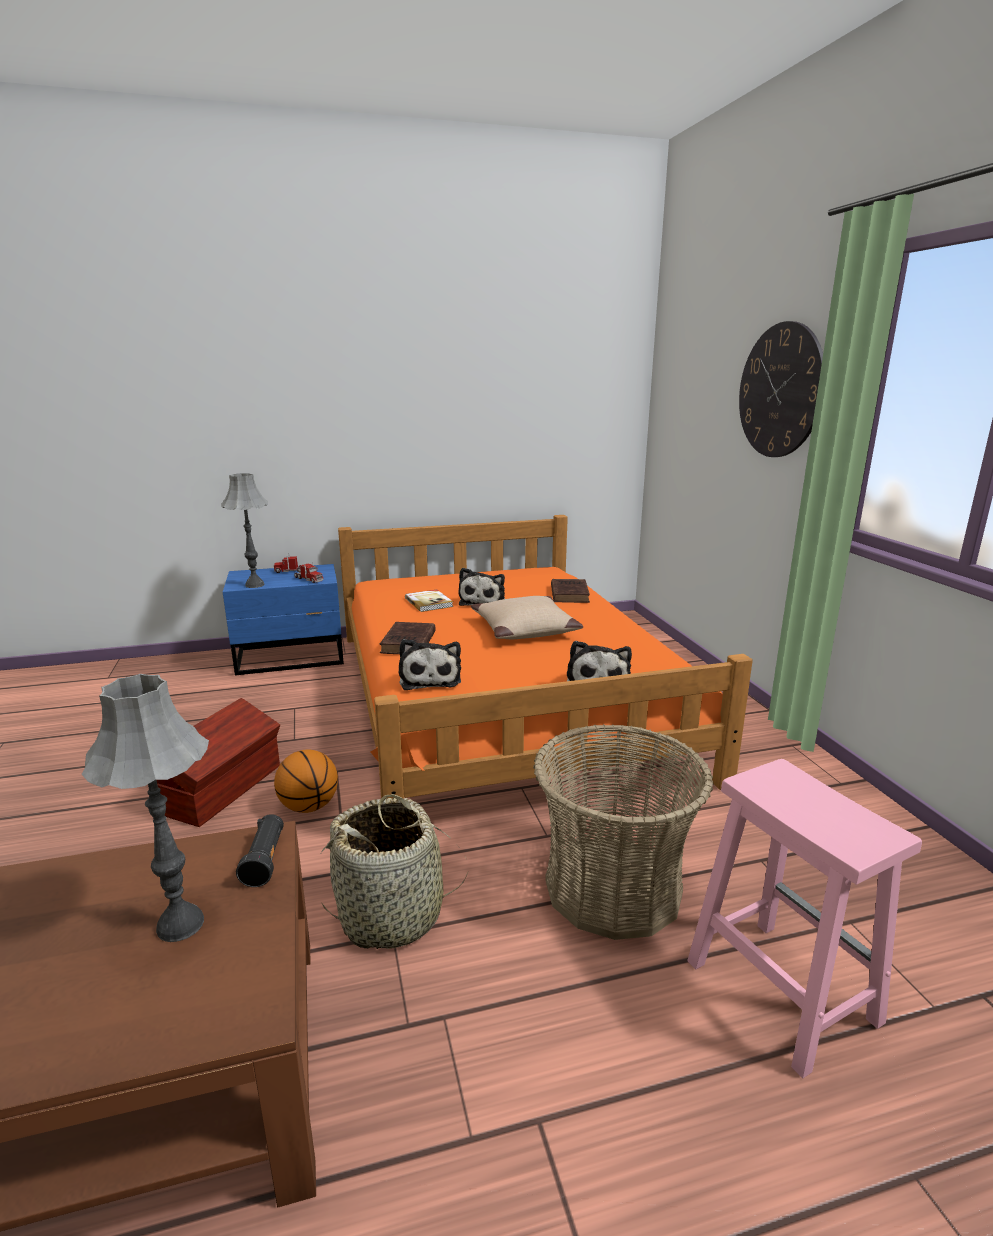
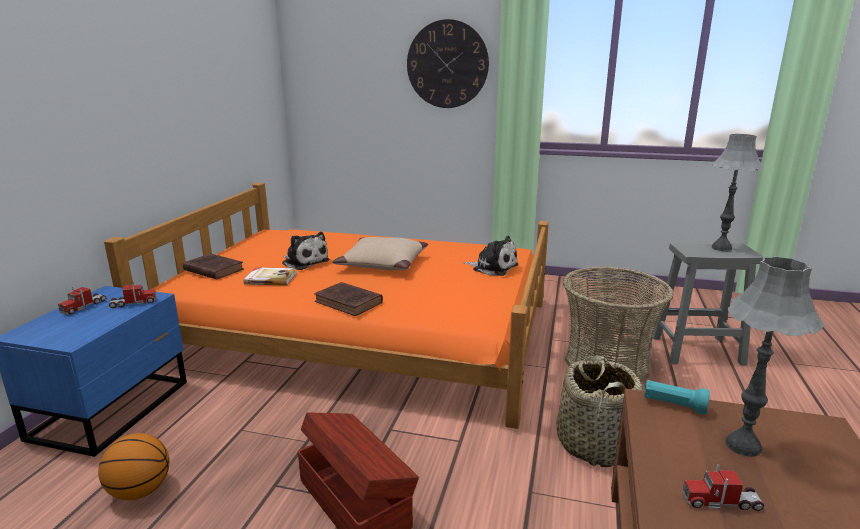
camera: 60 degrees left, 0 degrees up
(62, 912) = (721, 501): none -> toy truck
(254, 585) = (89, 331): grey table lamp -> grey table lamp (721, 248)
(265, 860) = (673, 405): black flashlight -> turquoise flashlight
(309, 806) = (433, 454): basketball -> basketball (140, 491)
(430, 678) = (429, 309): plush toy -> none
(569, 594) = (338, 238): brown book -> brown book (212, 269)
(778, 989) = (695, 350): pink stool -> grey stool

